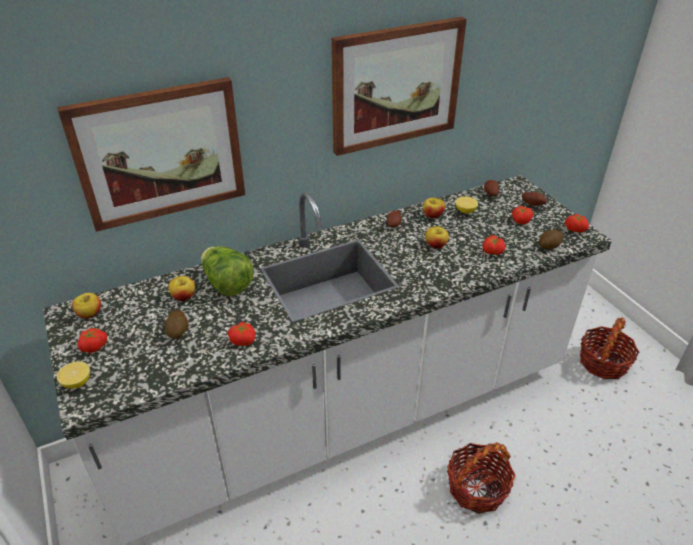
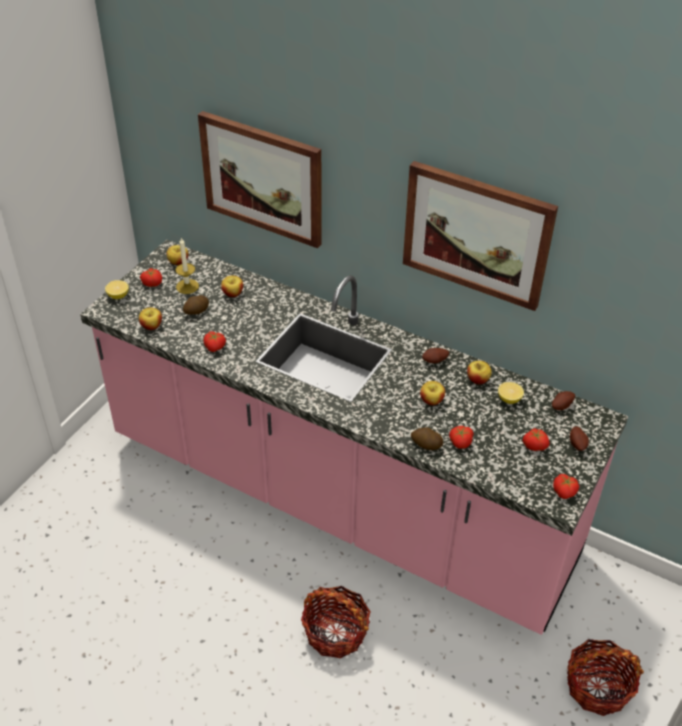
camera: 55 degrees right, 5 degrees up
(133, 323) = (187, 286): none -> candle
(158, 375) = (151, 326): none -> apple
(227, 284) = (265, 307): lettuce -> none
(346, 413) = (338, 499): white counter -> pink counter
(548, 246) = (510, 480): potato -> potato (426, 445)

